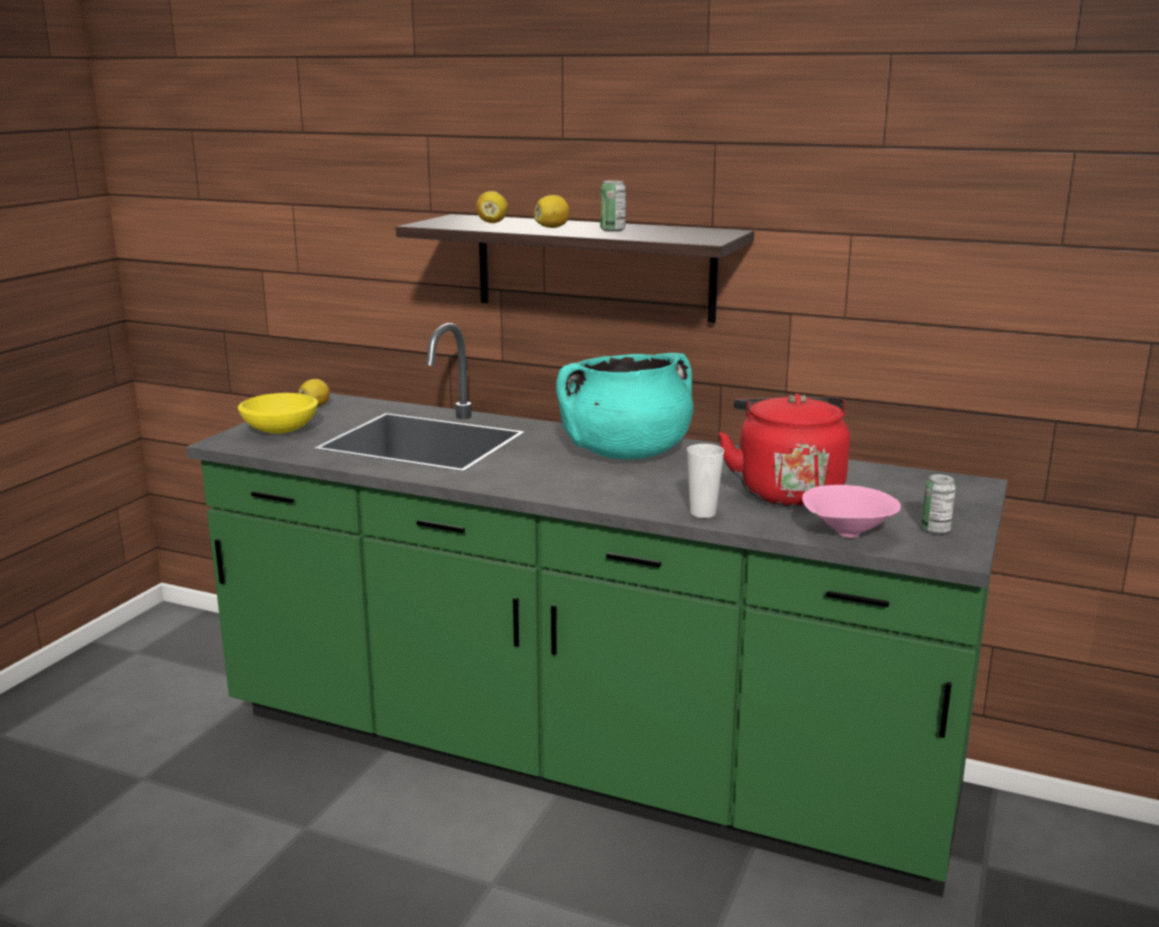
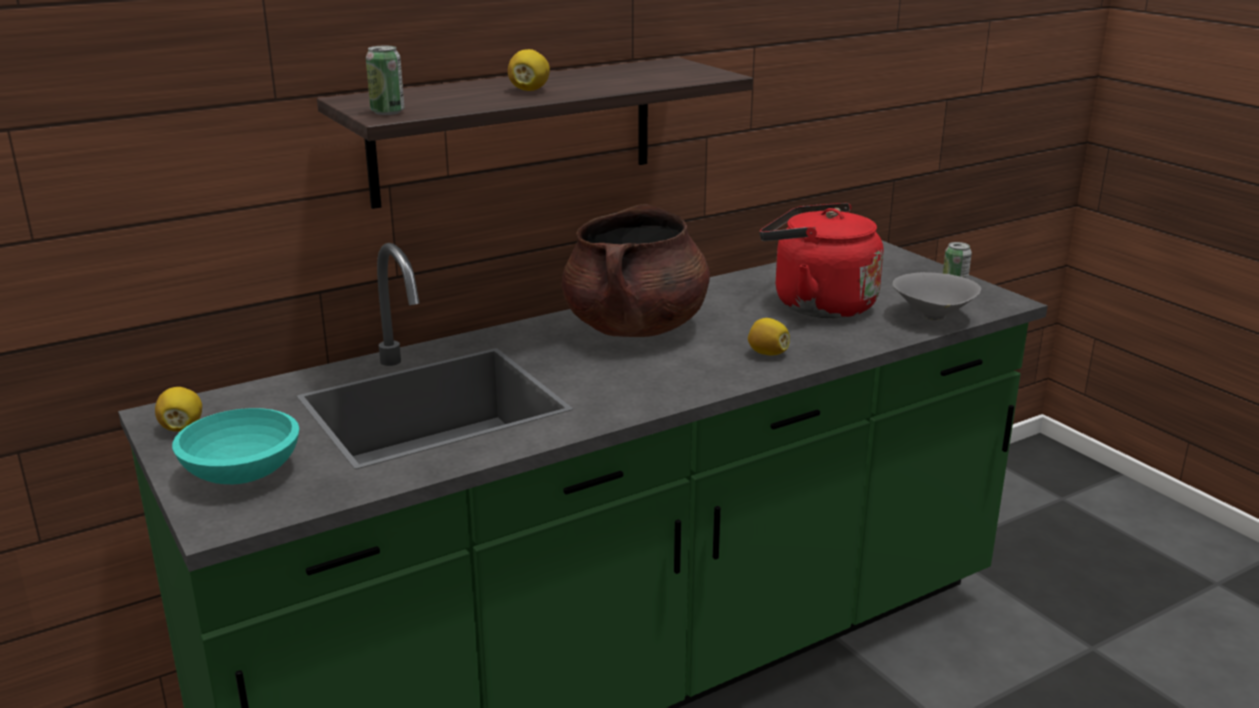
camera: 55 degrees left, 5 degrees up
(279, 430) = (243, 473): yellow bowl -> turquoise bowl
(492, 223) = (441, 98): lemon -> lemon (768, 353)
(612, 230) = (594, 81): can -> can (387, 112)
(625, 453) = (635, 328): turquoise cooking pot -> brown cooking pot
(703, 513) = (830, 347): cup -> none
(846, 534) = (933, 318): pink bowl -> grey bowl

